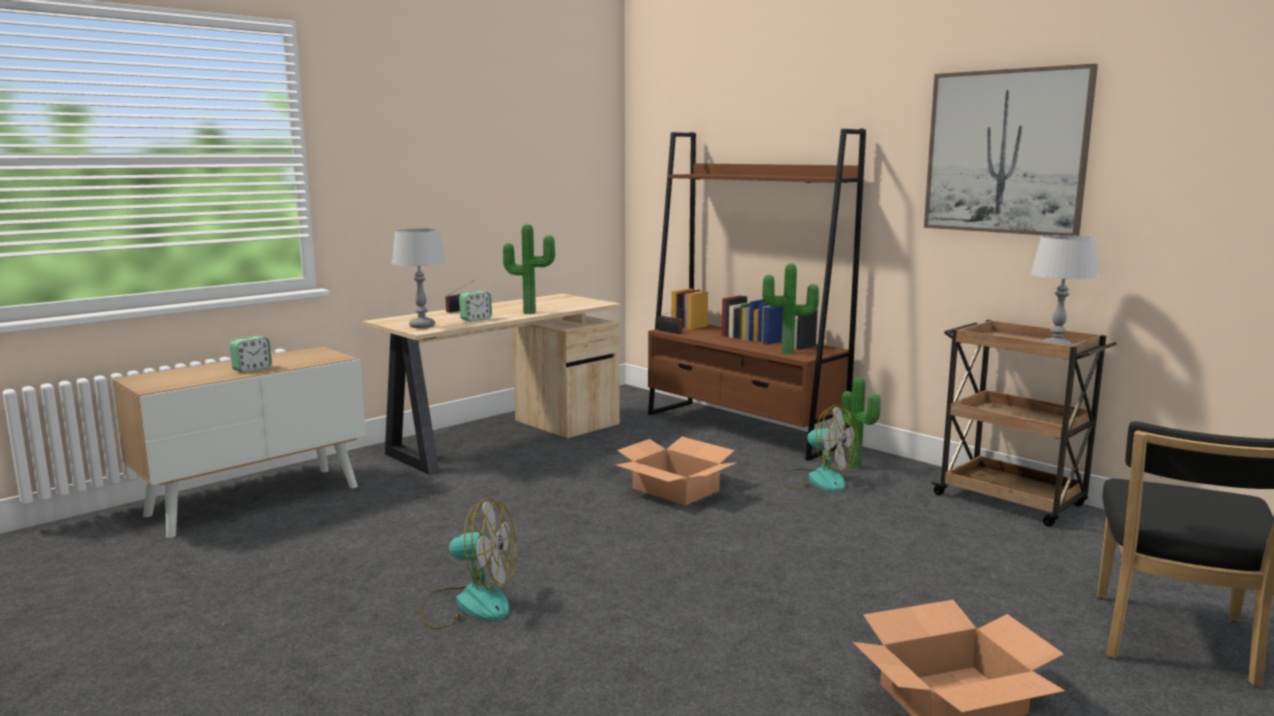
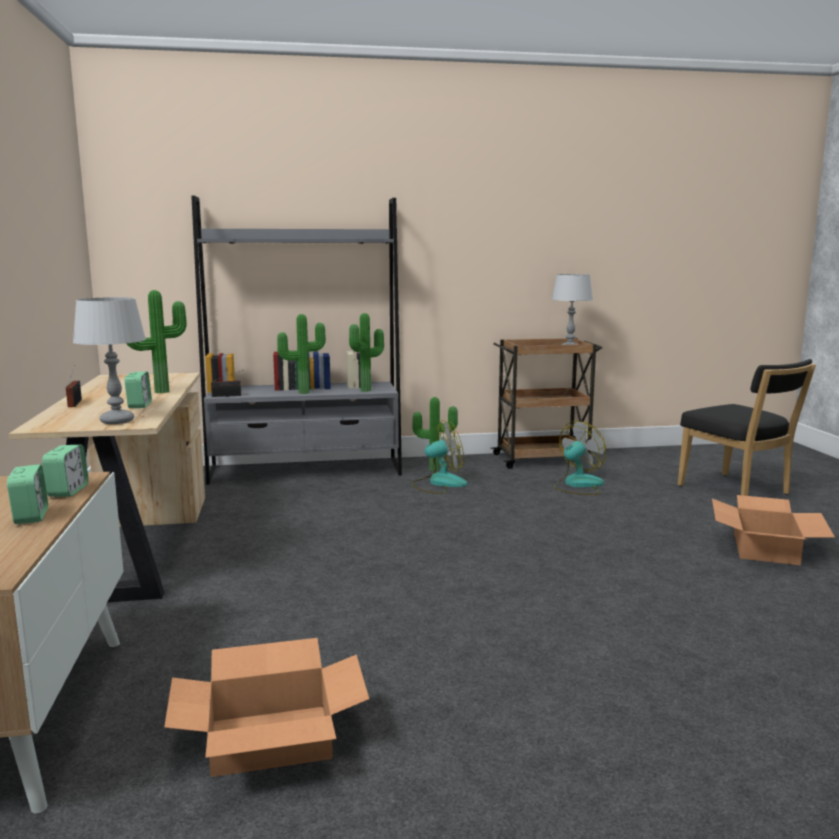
camera: 55 degrees left, 0 degrees up
(306, 362) = (68, 491): none -> alarm clock
(469, 604) = (502, 649): fan -> fan (578, 485)
(675, 489) = (384, 521): cardboard box -> cardboard box (271, 739)
(732, 342) = (303, 392): none -> potted plant
(743, 429) = (306, 471): brown bookcase -> grey bookcase
(1005, 152) = (502, 219): picture -> none

